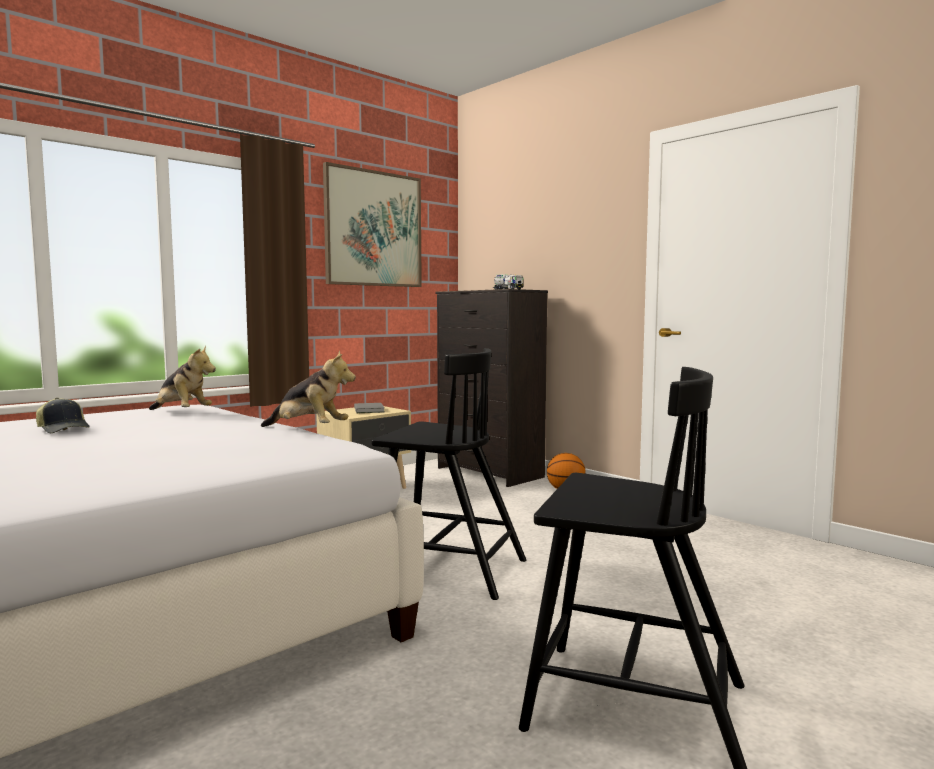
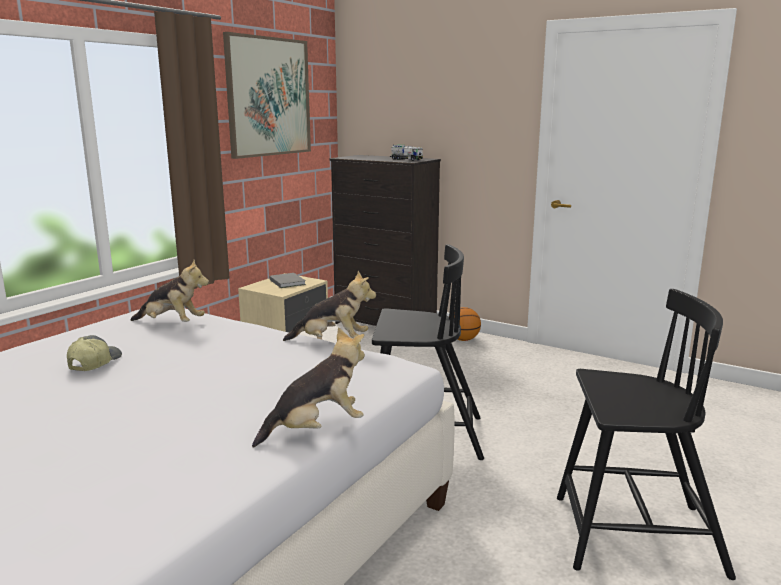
camera: 15 degrees left, 10 degrees up
(64, 429) = (94, 363): cap -> cap turned 105 degrees counterclockwise
(173, 480) = (317, 429): none -> plush toy

